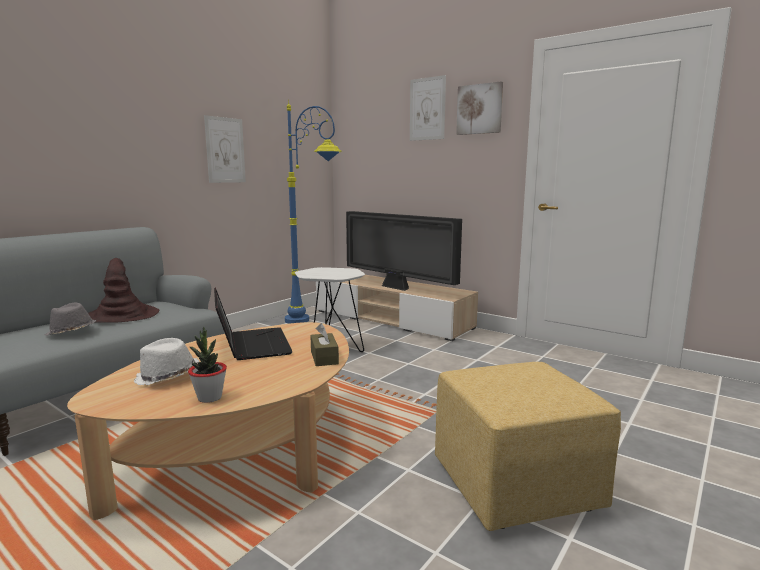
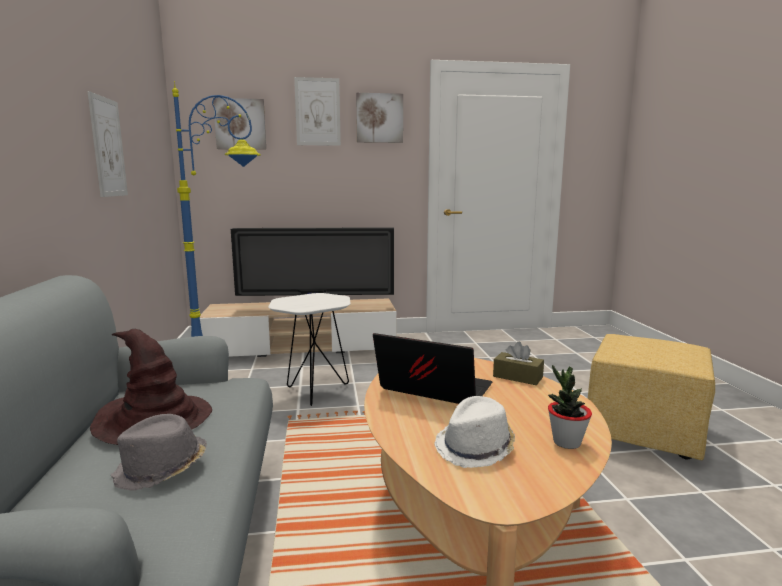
camera: 45 degrees left, 0 degrees up
(372, 125) = (240, 124): none -> picture

